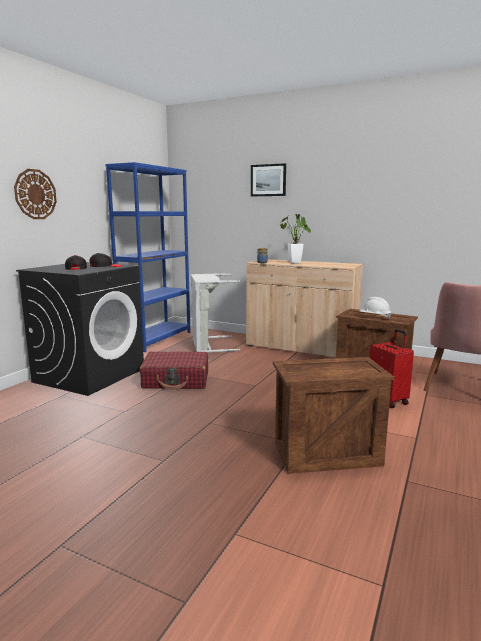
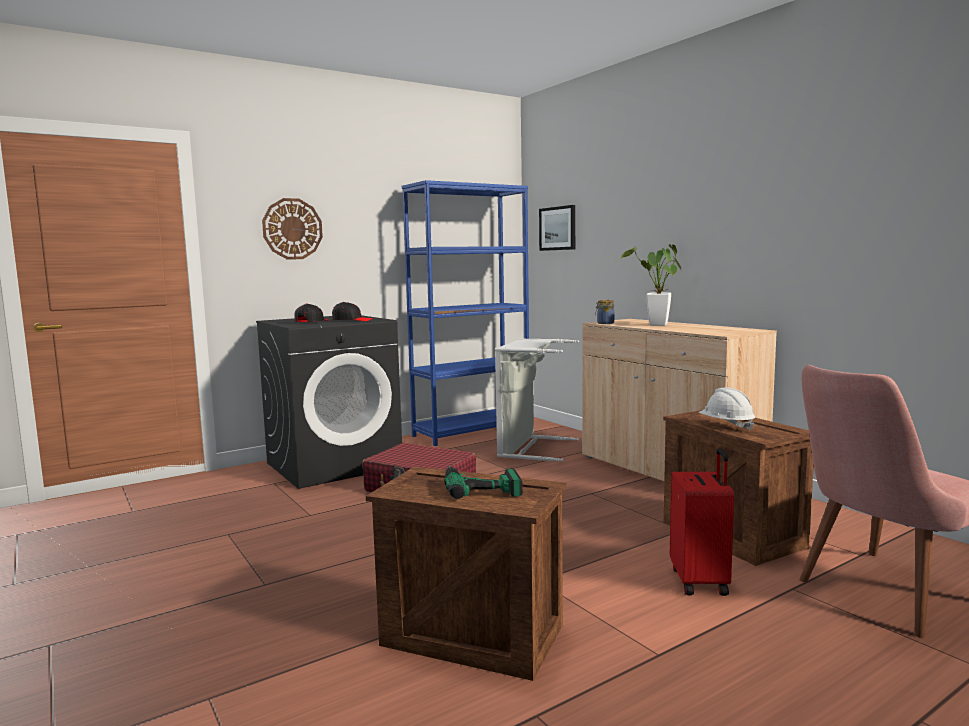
camera: 30 degrees right, 5 degrees down
(268, 180) = (638, 192): picture -> picture (558, 228)
(331, 365) = (479, 485): none -> power drill

